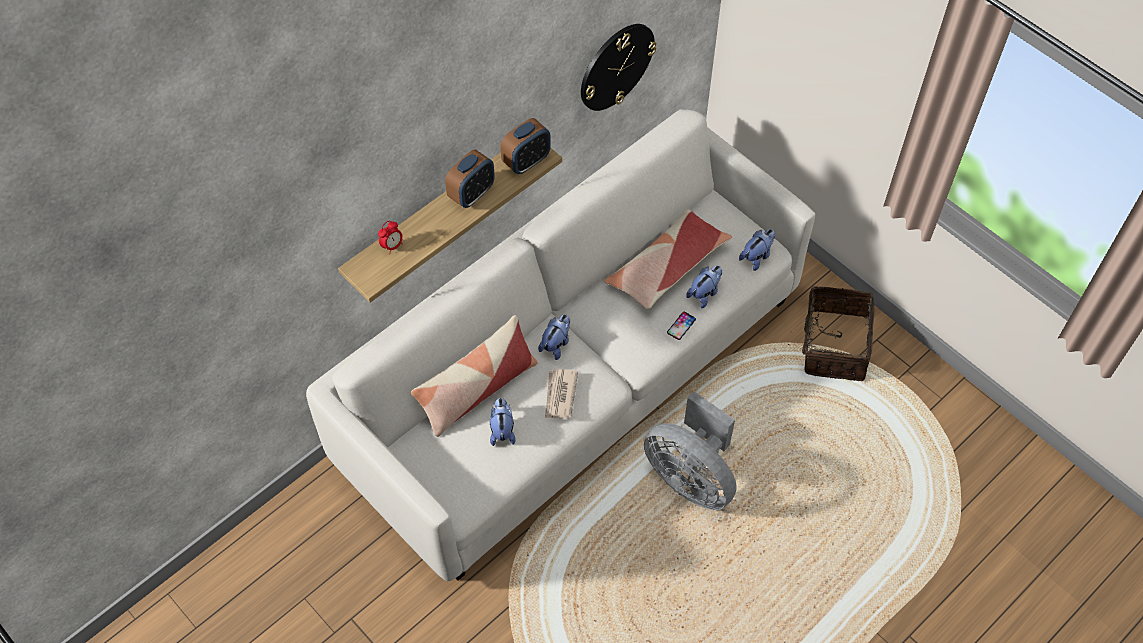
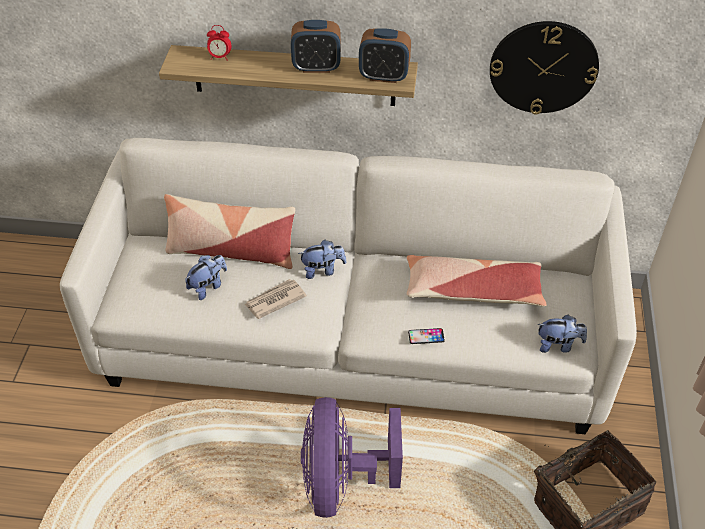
camera: 50 degrees right, 10 degrees down
(691, 477) = (342, 481): grey fan -> purple fan
(704, 293) = (476, 332): plush toy -> none

